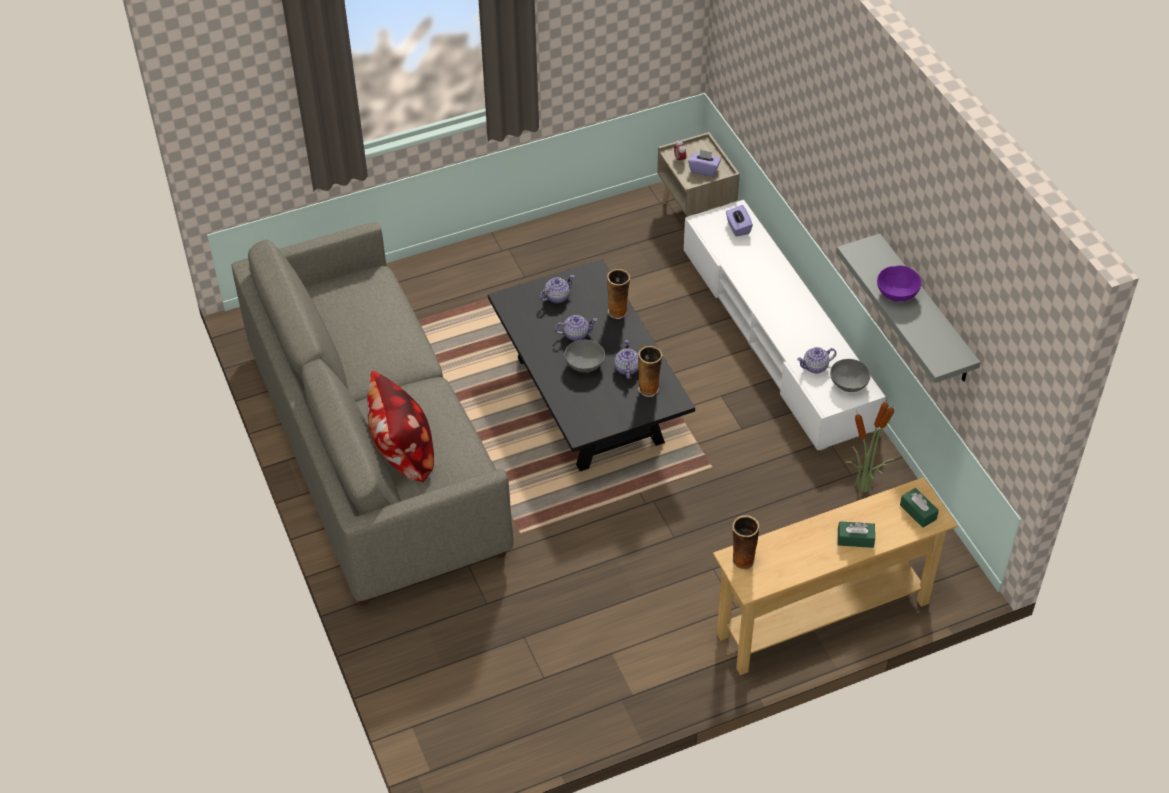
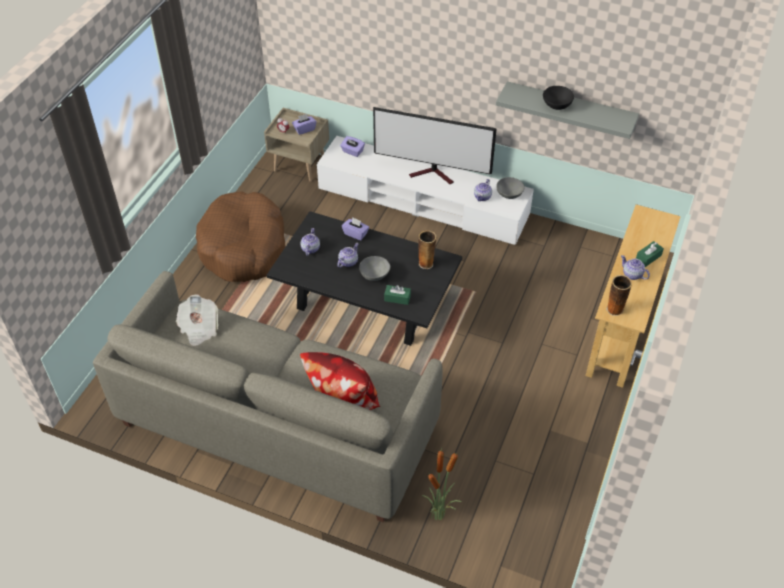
camera: 45 degrees left, 0 degrees up
(363, 300) = (199, 328): none -> newspaper
(540, 263) = (243, 247): none -> brown dog bed
(618, 312) = (355, 234): vase -> purple tissue box
(626, 368) = (400, 261): teapot -> teapot (632, 274)
(794, 308) = (434, 174): none -> television
(864, 488) = (558, 248): potted plant -> potted plant (439, 516)
(897, 293) = (556, 105): purple bowl -> black bowl
(918, 512) = (656, 223): green tissue box -> green tissue box (397, 298)

